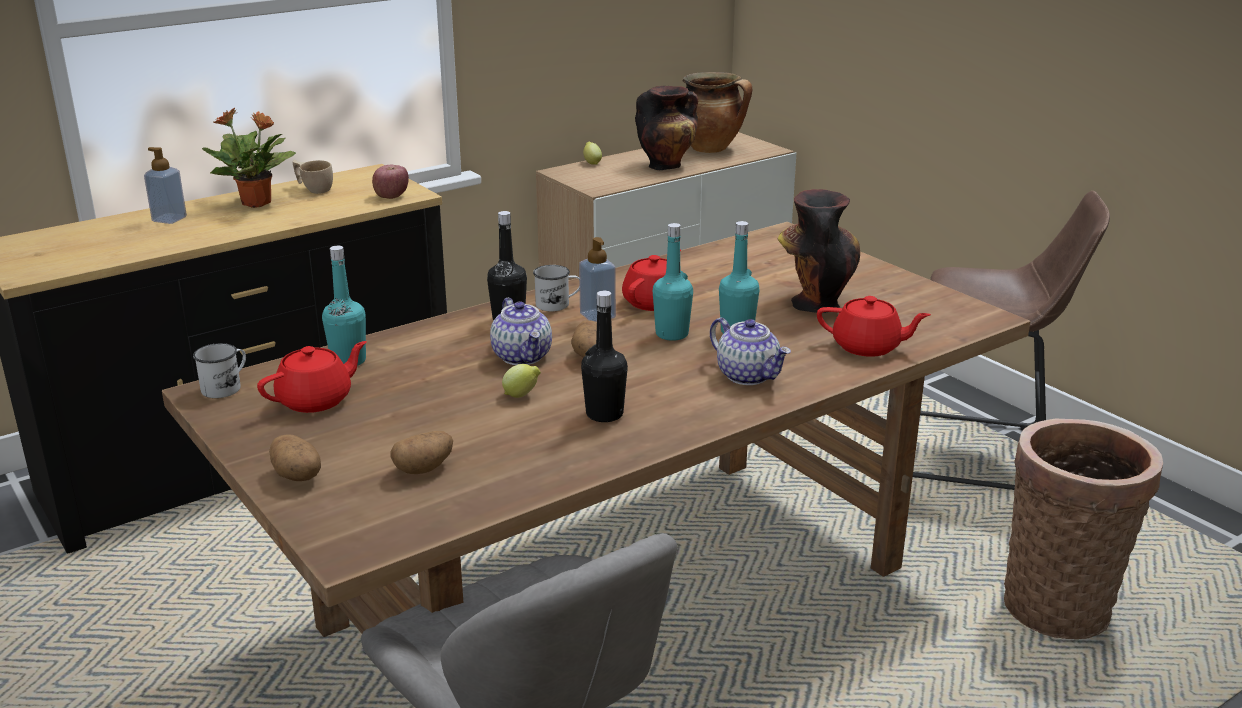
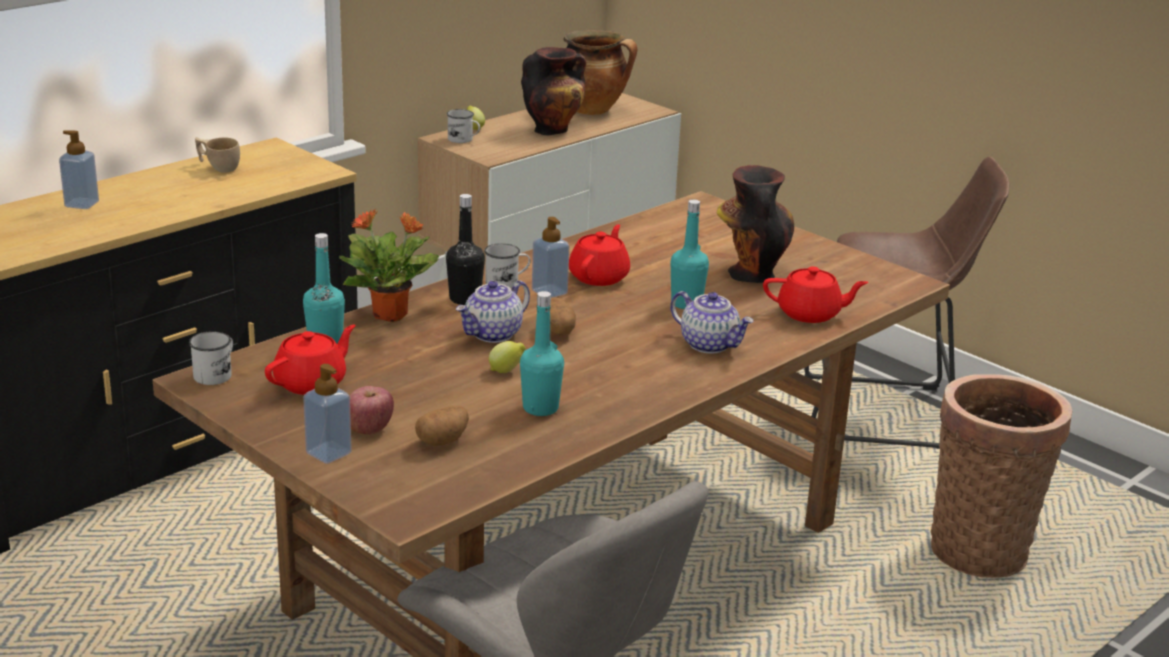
camera: 10 degrees left, 0 degrees up
(257, 203) = (167, 184): potted plant -> potted plant (391, 315)
(298, 476) = (328, 453): potato -> soap dispenser
(391, 196) = (304, 174): apple -> apple (369, 429)
(523, 357) = (493, 334): teapot -> teapot turned 75 degrees clockwise
(578, 173) = (464, 140): none -> white mug
(604, 414) = (590, 385): black bottle -> none
(672, 334) = (626, 308): turquoise bottle -> turquoise bottle (540, 408)

